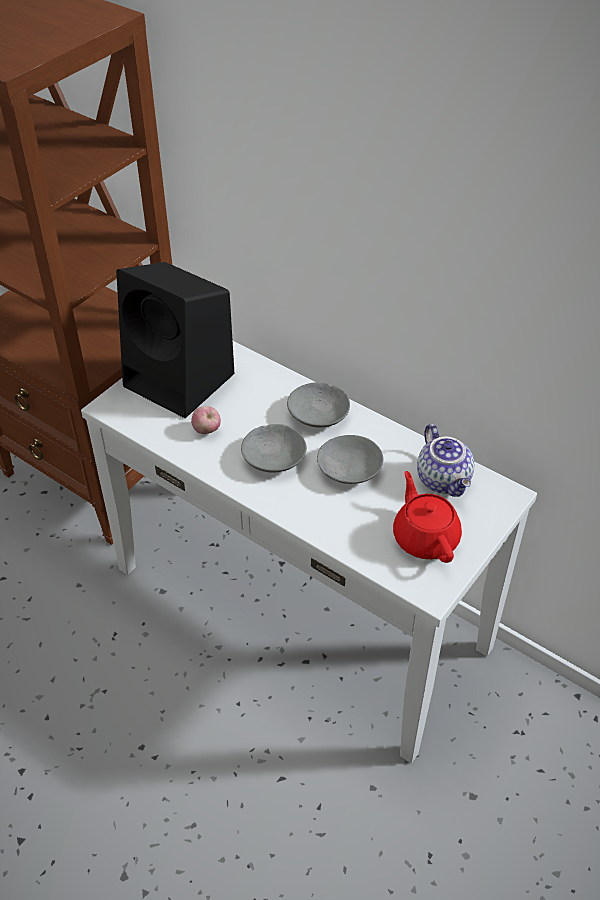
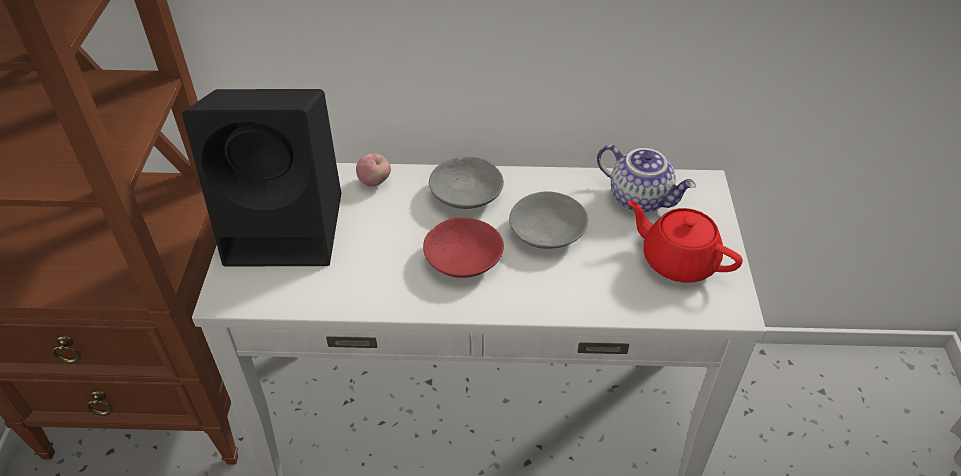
camera: 35 degrees left, 0 degrees up
(207, 430) = (365, 266): apple -> apple (375, 182)
(274, 457) = (463, 258): grey bowl -> red bowl

